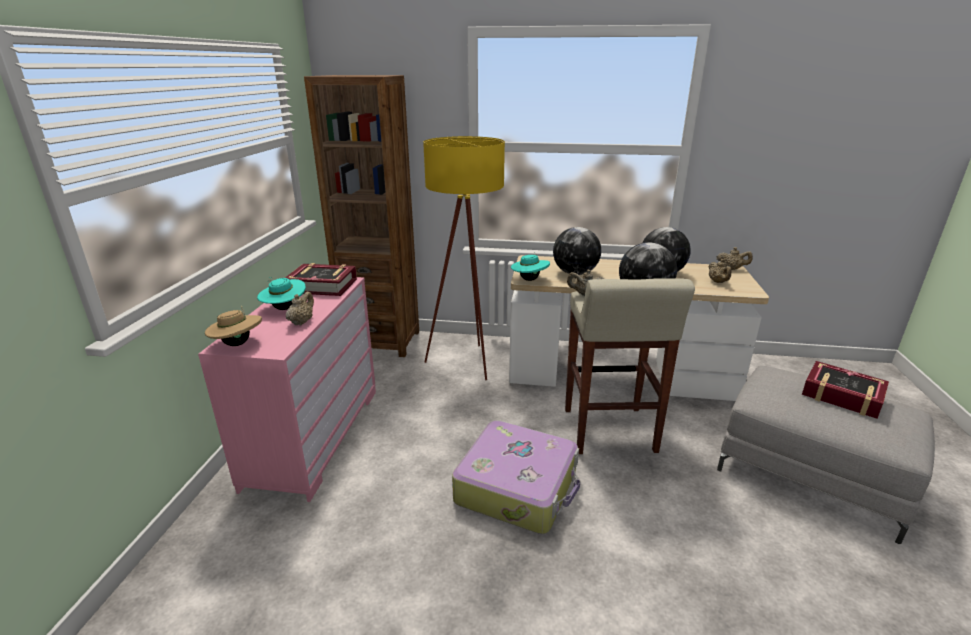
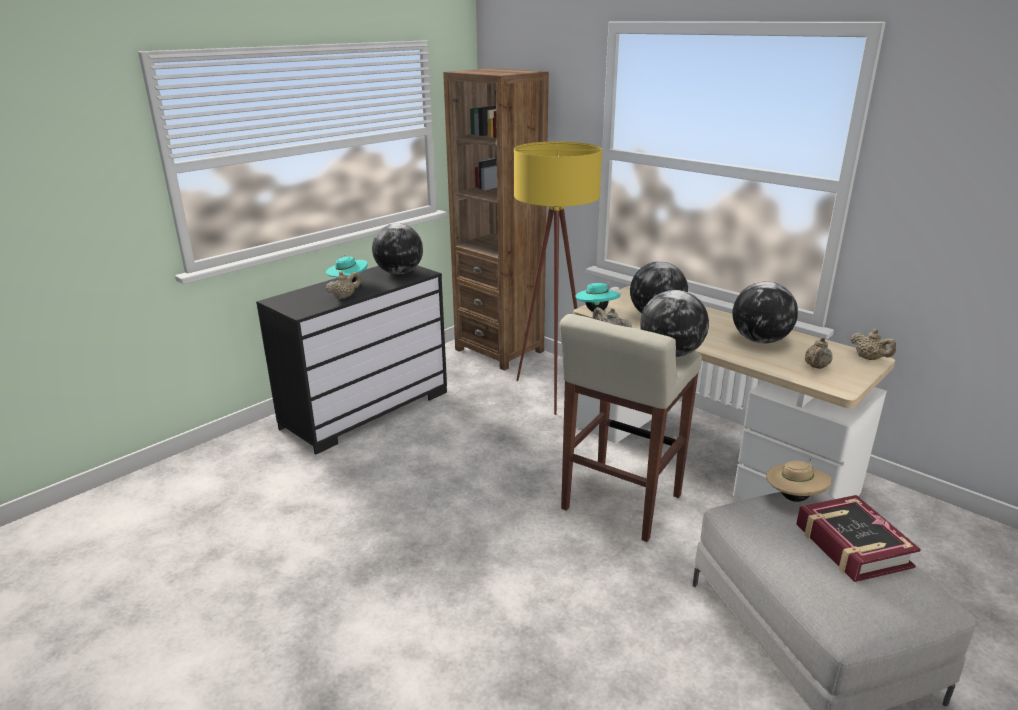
camera: 35 degrees right, 0 degrees up
(238, 344) = (285, 301): beige hat -> beige hat (794, 498)
(314, 435) = (366, 409): pink dresser -> black dresser
(322, 286) = (399, 273): book -> globe
(518, 486) = (475, 510): suitcase -> none

